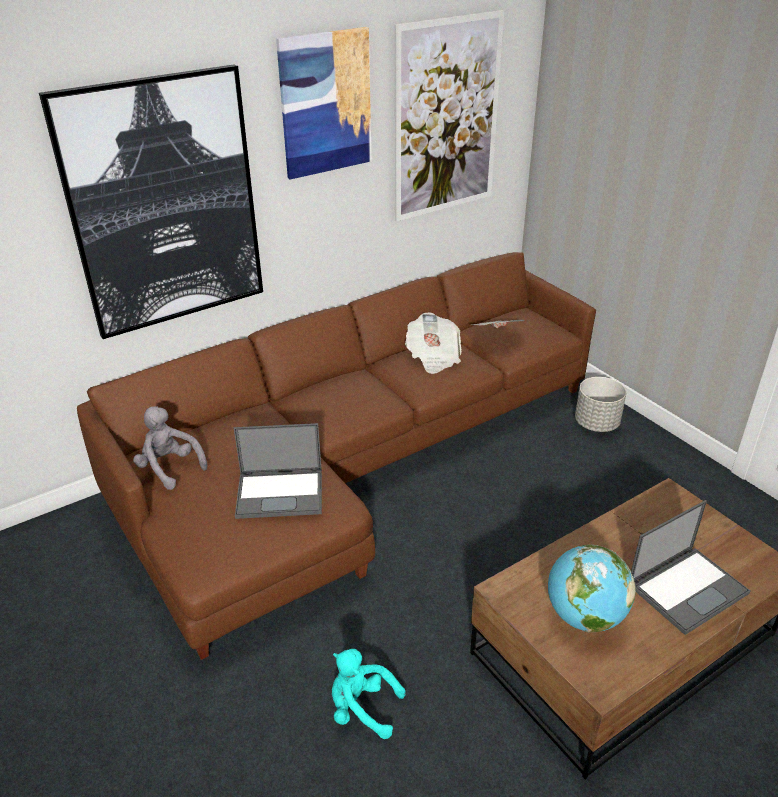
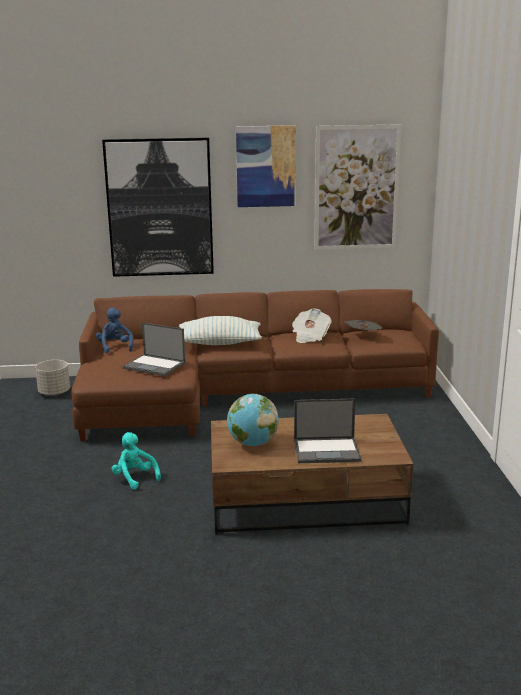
camera: 30 degrees right, 15 degrees down
(169, 468) = (115, 347): grey plush toy -> blue plush toy
(323, 406) = (219, 343): none -> pillow
(596, 424) = (422, 414): grey planter -> grey planter (54, 393)

